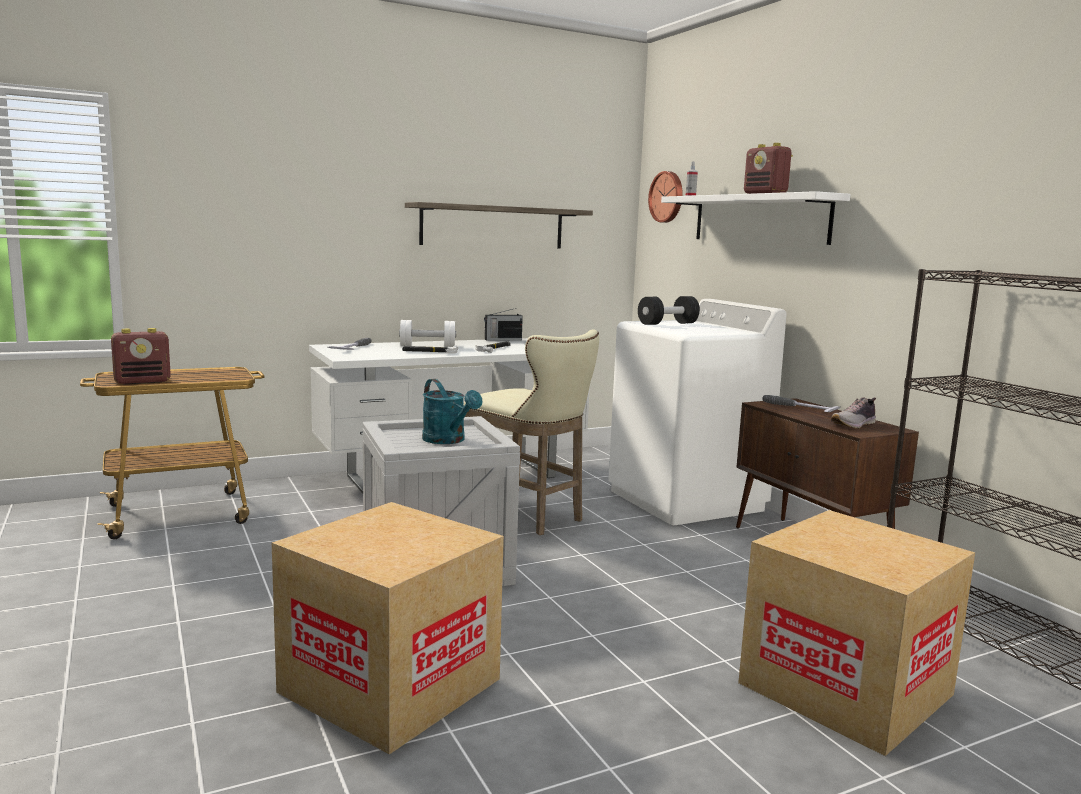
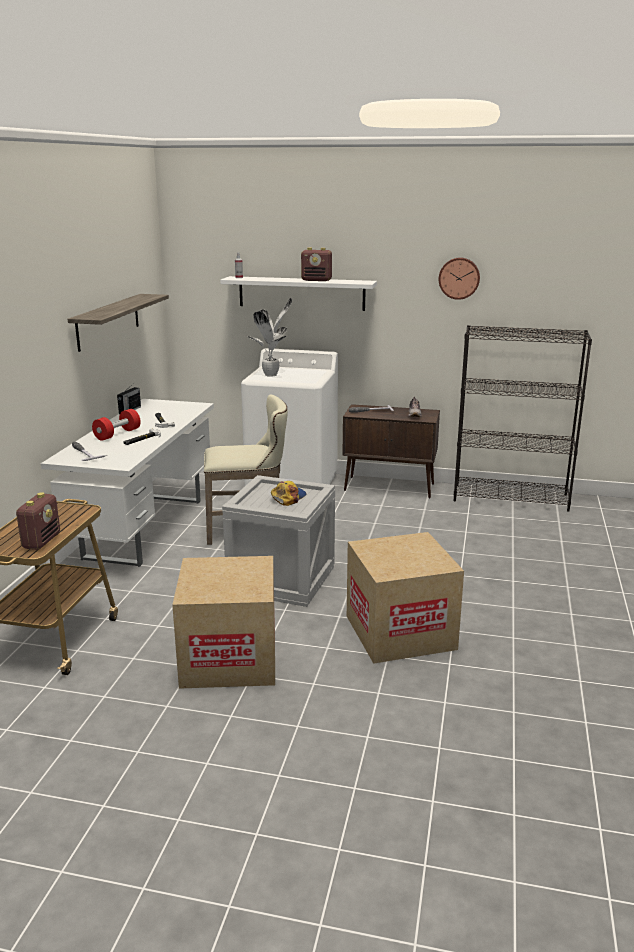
camera: 50 degrees left, 10 degrees up
(427, 346) = (117, 434): white dumbbell -> red dumbbell
(448, 440) = (288, 497): turquoise watering can -> cap
(667, 197) = (200, 273): wall clock -> wall clock (459, 278)
(667, 324) = (272, 375): black dumbbell -> potted plant
(845, 689) = (508, 541): cardboard box -> cardboard box (229, 658)

